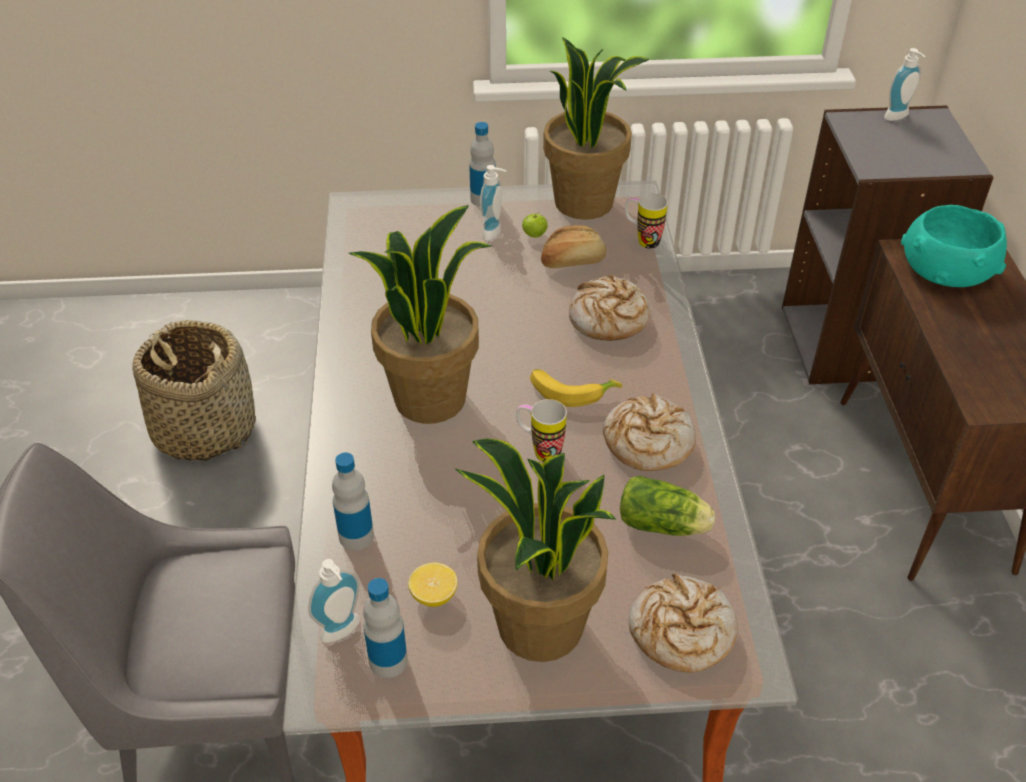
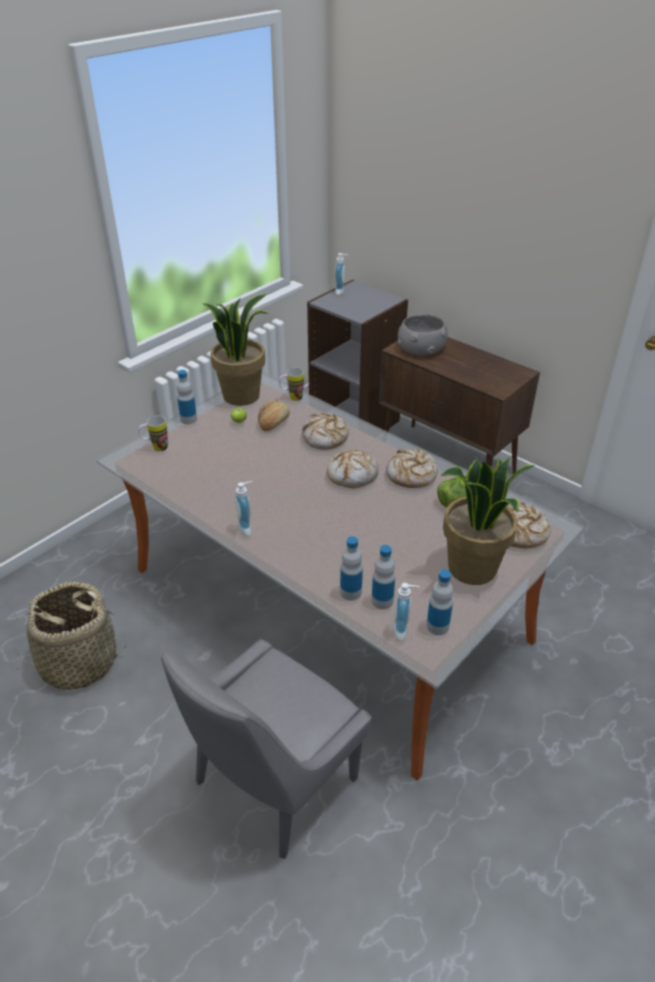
camera: 45 degrees left, 5 degrees down
(374, 575) = (382, 601): none -> bottle
(430, 397) = (295, 516): potted plant -> none
(434, 596) = (417, 589): lemon -> none
(495, 233) = (218, 431): soap dispenser -> soap dispenser (247, 528)
(539, 450) = (375, 506): mug -> mug (156, 448)
(571, 391) = (352, 475): banana -> bread
(946, 270) = (421, 348): turquoise bowl -> grey bowl

